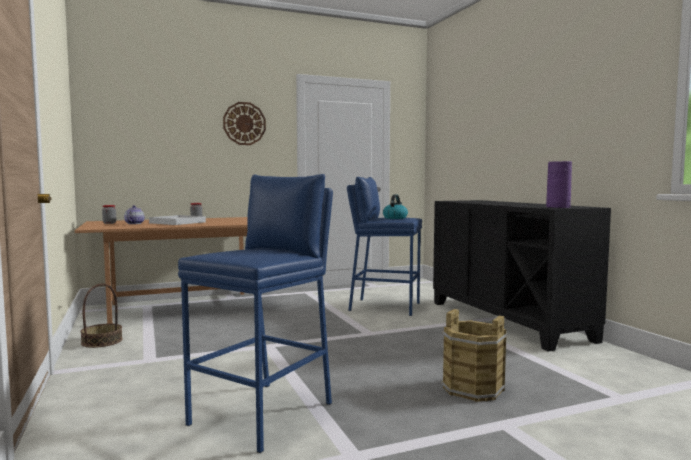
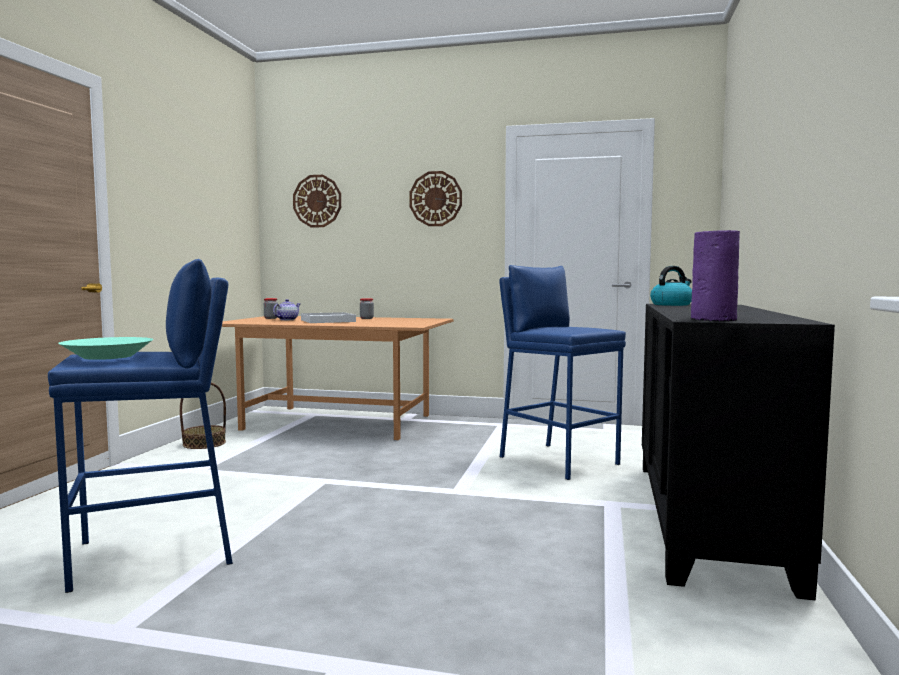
camera: 35 degrees right, 0 degrees up
(136, 118) = (317, 201): none -> wall clock
(251, 254) = (108, 356): none -> turquoise bowl
(395, 218) = (569, 328): kettle -> kettle (671, 304)
(473, 389) = (418, 602): brown bucket -> none

